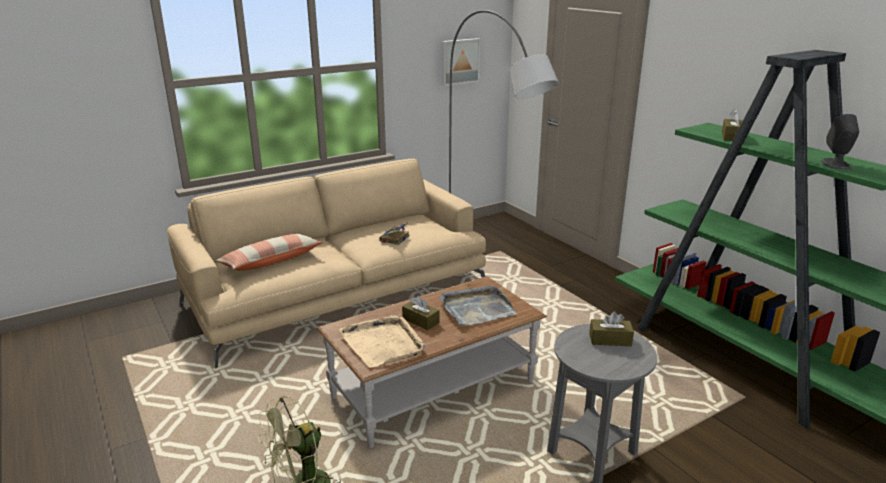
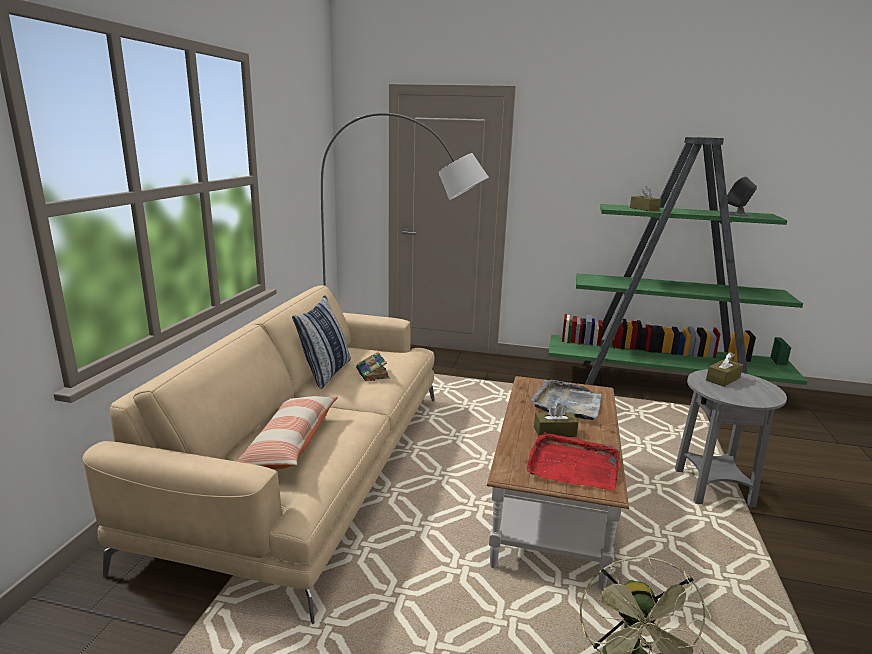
camera: 45 degrees left, 5 degrees down
(369, 228) = (325, 373): none -> pillow
(383, 343) = (573, 465): beige tray -> red tray
(459, 61) = (306, 177): picture -> none

